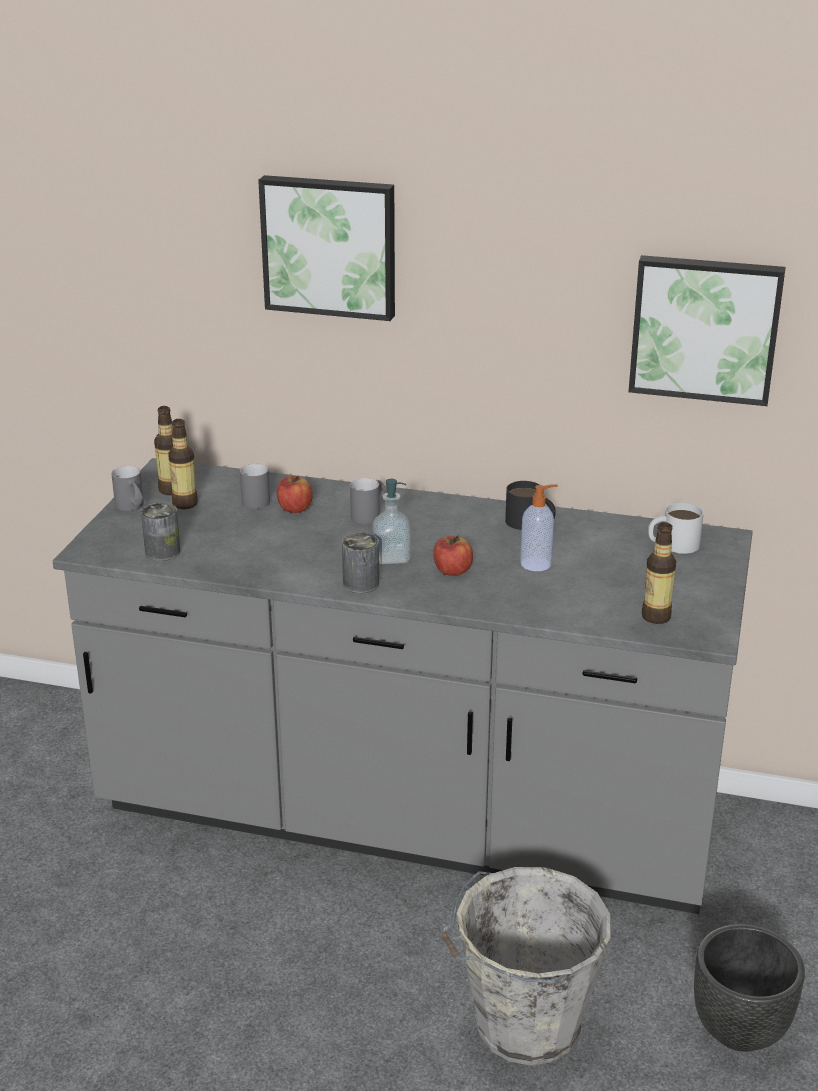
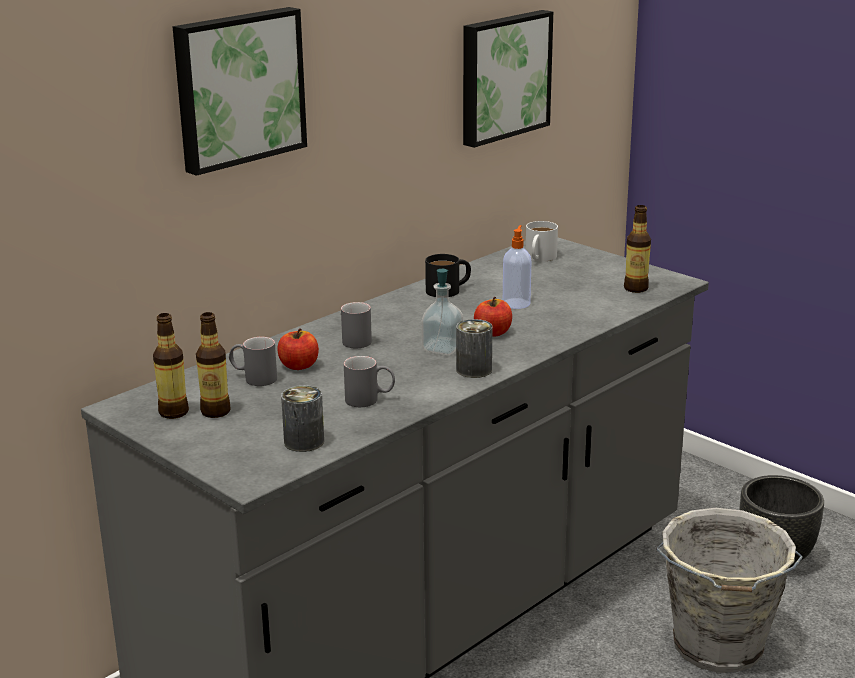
camera: 60 degrees left, 5 degrees down
(132, 507) = (184, 439): grey mug -> grey mug (370, 400)

